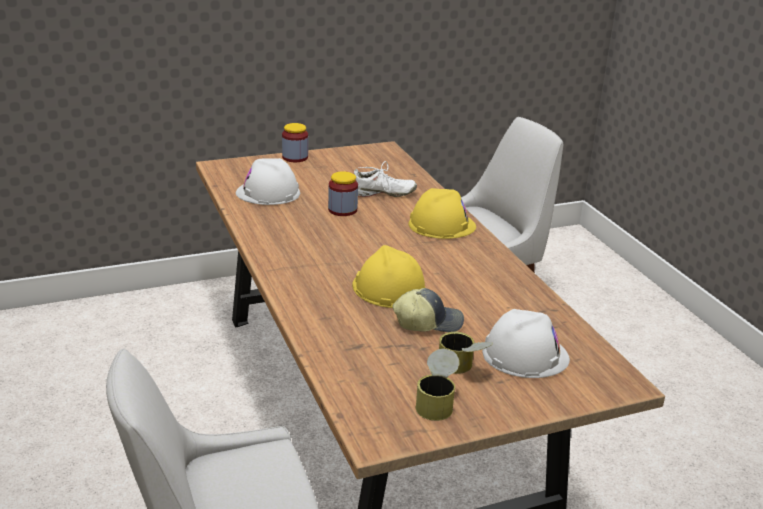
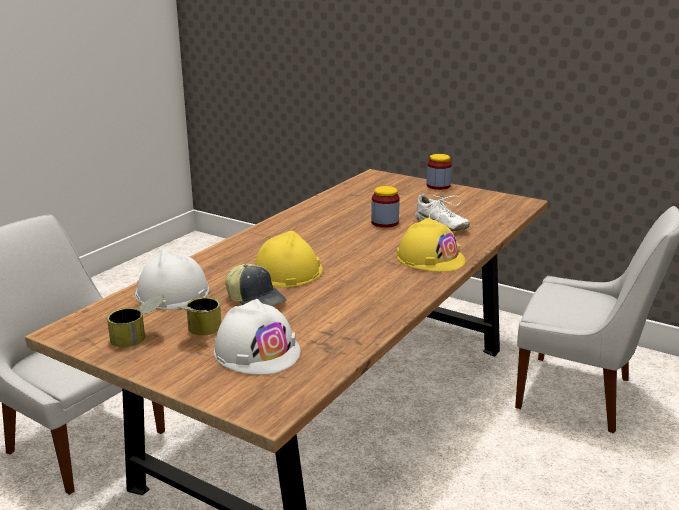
camera: 55 degrees right, 5 degrees down
(268, 193) = (364, 197): white hard hat -> white hard hat (172, 292)

